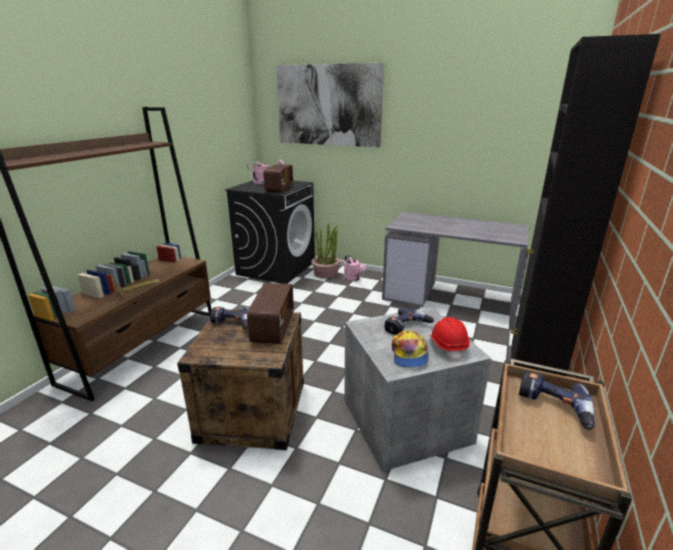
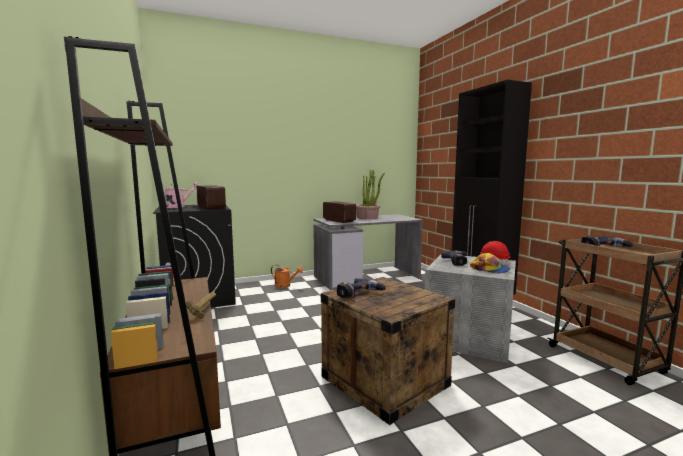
camera: 45 degrees left, 15 degrees down
(273, 328) = (392, 287): radio -> radio (339, 220)
(326, 273) = (255, 288): potted plant -> potted plant (367, 217)
(328, 105) = (238, 133): picture -> none
(353, 279) = (285, 285): pink watering can -> orange watering can

